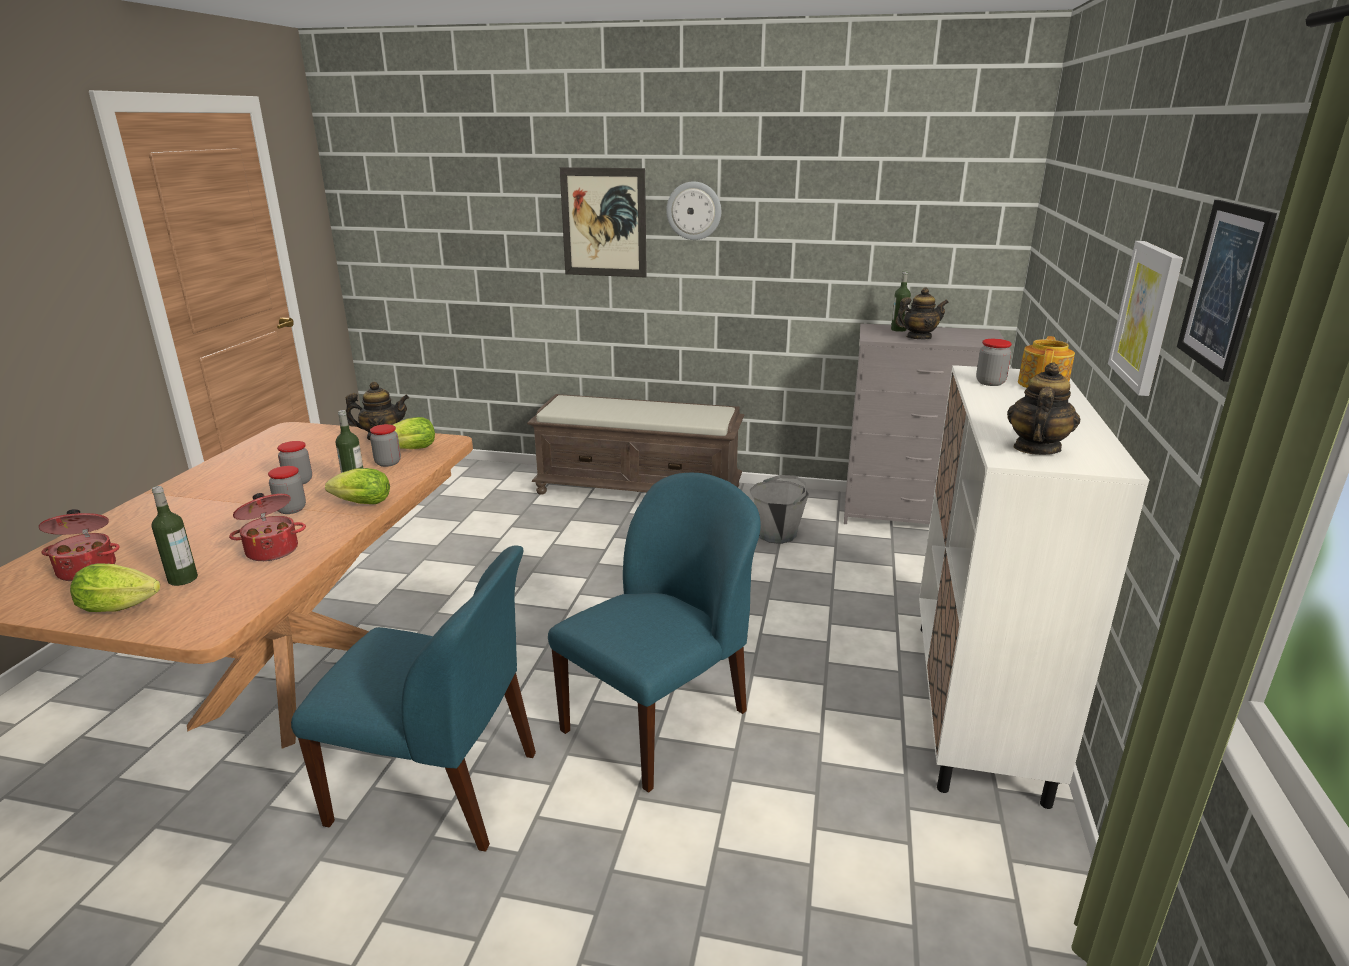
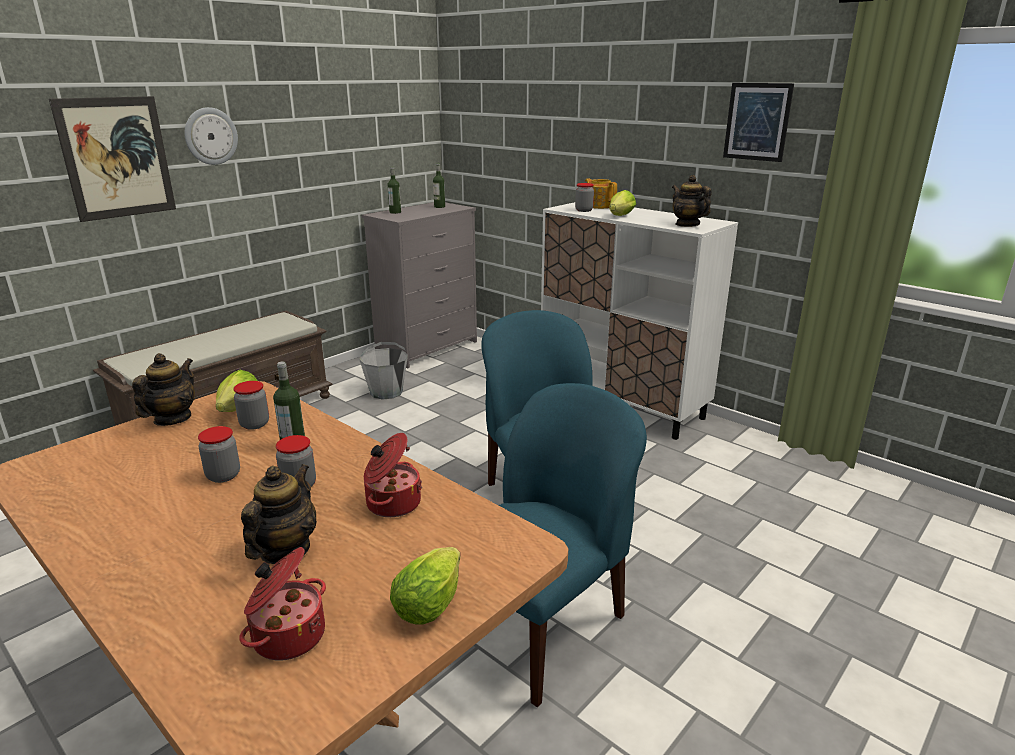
camera: 60 degrees left, 0 degrees up
(183, 579) = (400, 560): bottle -> bottle (439, 207)
(359, 503) = (339, 449): lettuce -> lettuce (619, 216)
(918, 337) = (420, 213): teapot -> teapot (285, 550)
(1147, 316) = (674, 150): picture -> none

